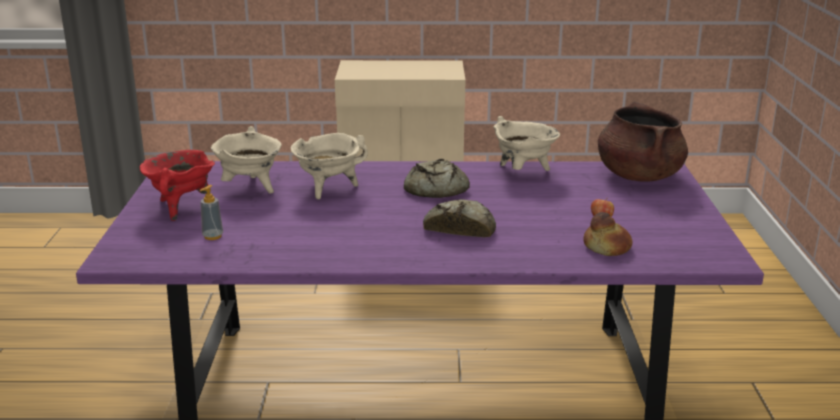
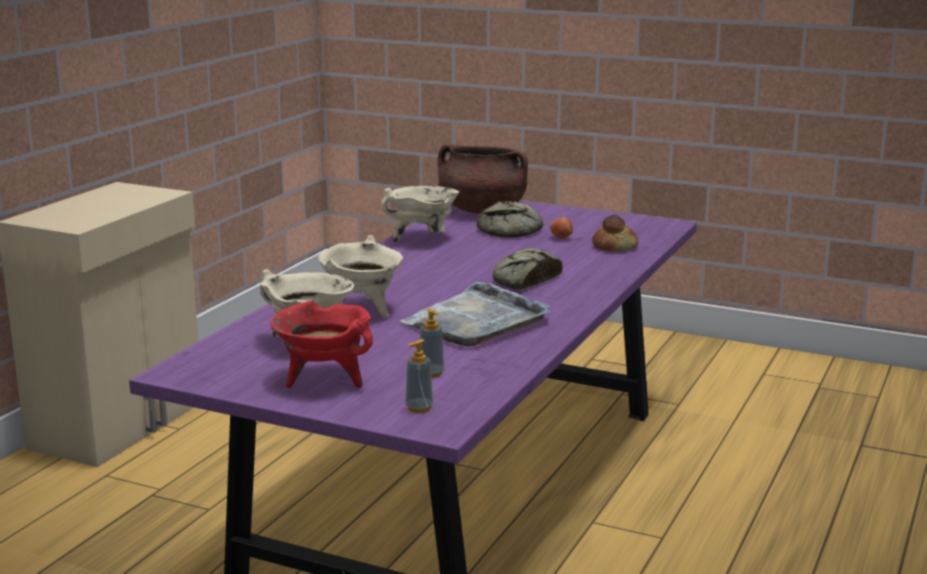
camera: 65 degrees left, 5 degrees down
(143, 246) = (419, 408): none -> soap dispenser
(337, 229) = (476, 321): none -> grey tray
(434, 189) = (421, 273): bread -> bread (512, 230)

